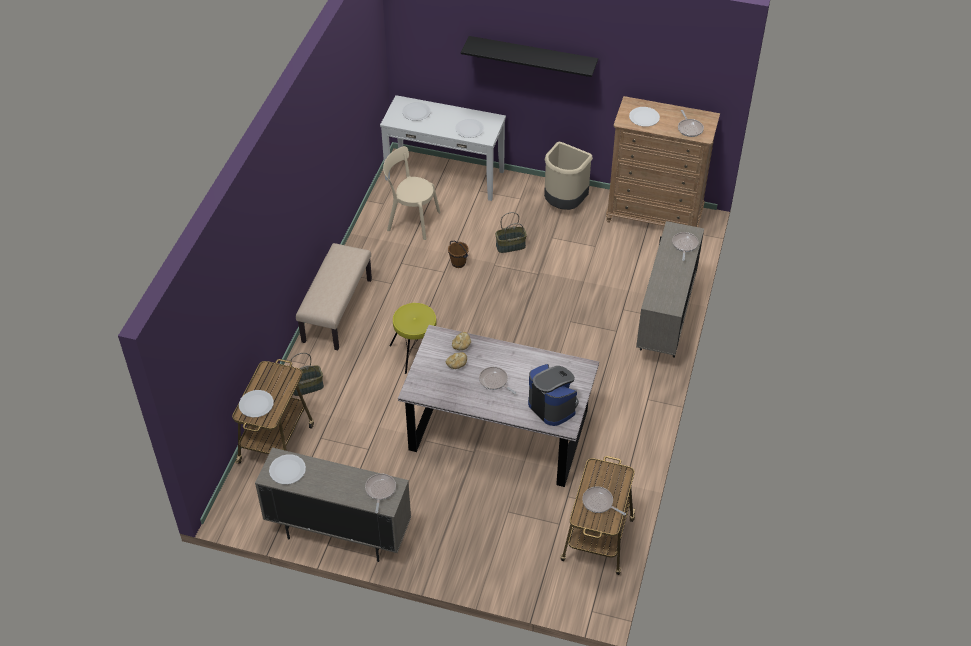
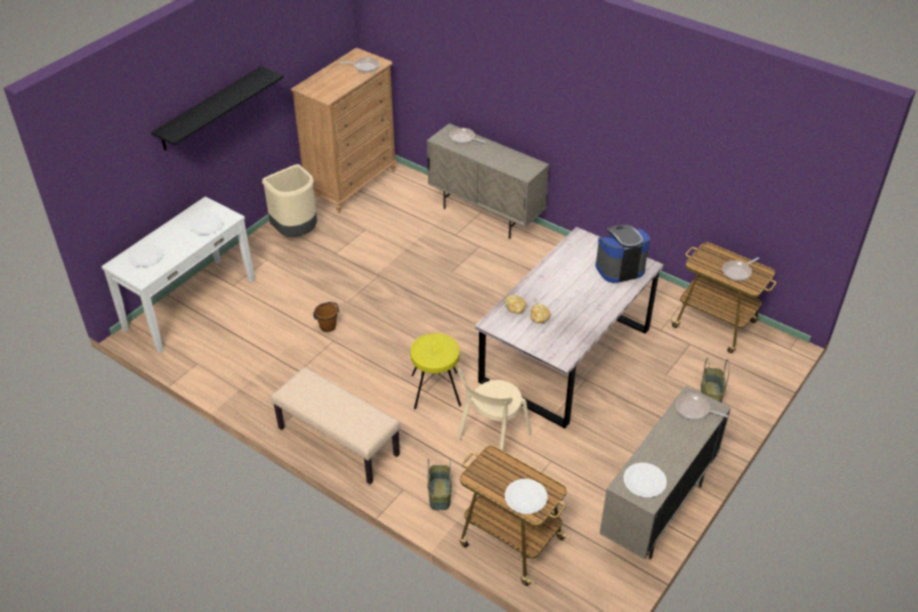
camera: 70 degrees left, 5 degrees down
(411, 220) = (239, 347): beige chair -> beige chair (491, 438)
(494, 381) = (573, 297): frying pan -> none
(510, 246) = (328, 284): basket -> basket (711, 395)
(644, 117) = (331, 85): white plate -> none

